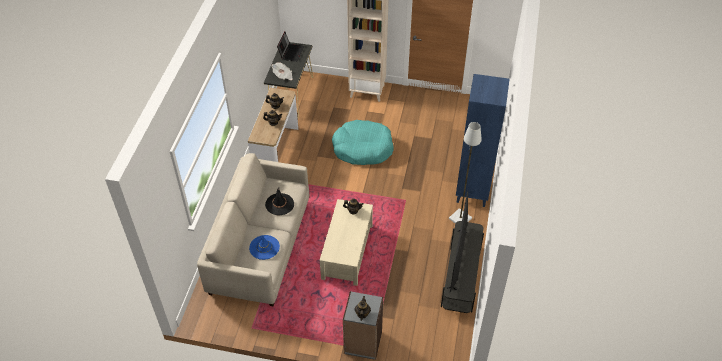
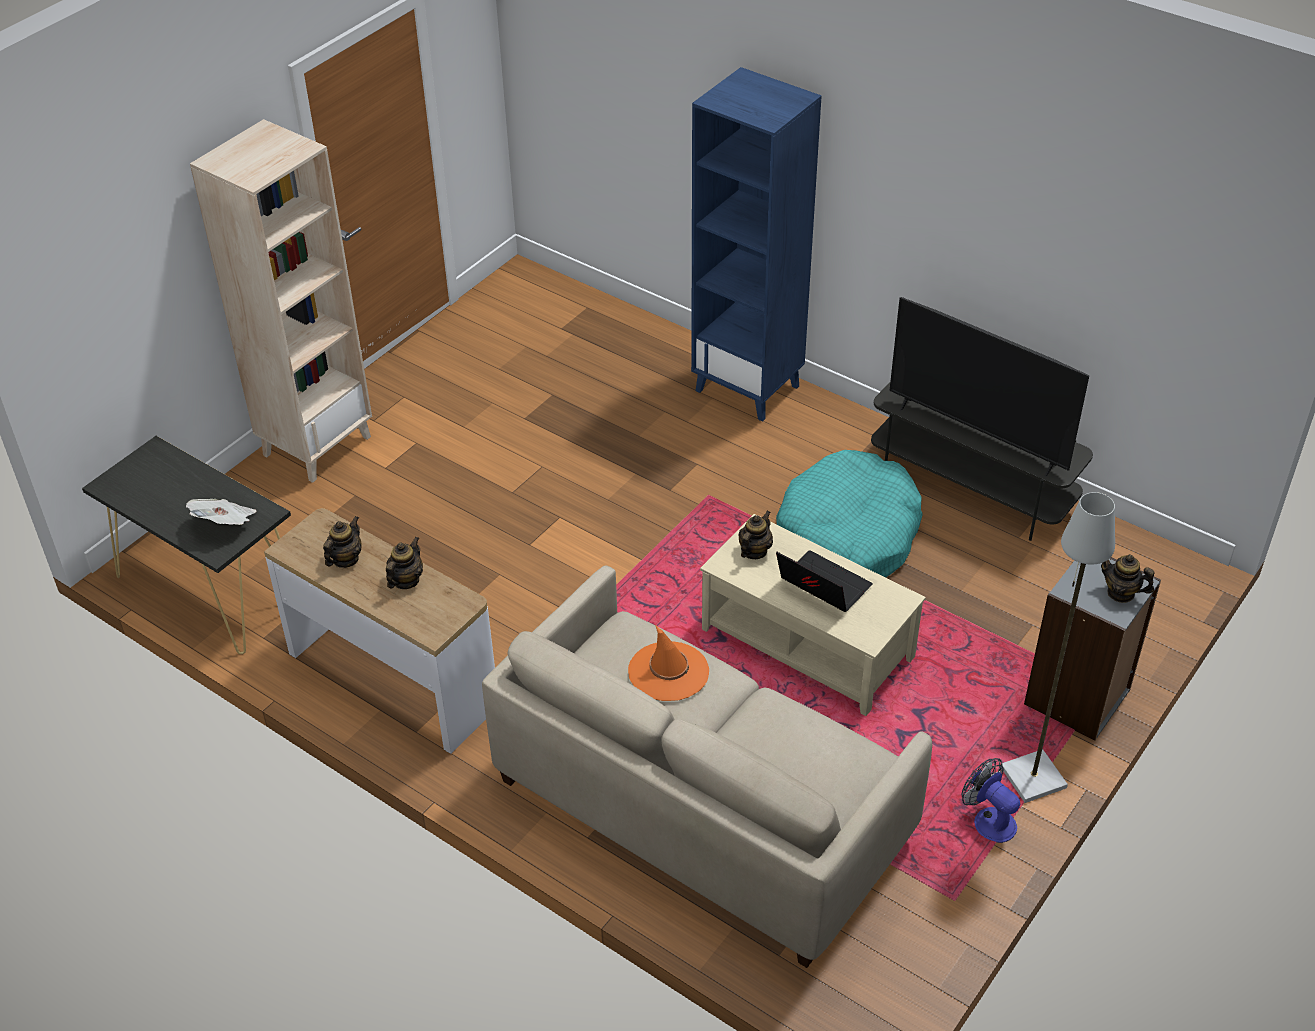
camera: 65 degrees left, 5 degrees down
(264, 247) = (797, 742): blue hat -> none
(279, 204) = (668, 671): black hat -> orange hat
(290, 329) = (988, 820): none -> fan
(291, 52) = (147, 482): laptop -> laptop (821, 586)
(362, 148) = (501, 514): turquoise dog bed -> turquoise dog bed (847, 537)
(459, 218) = (810, 432): grey floor lamp -> grey floor lamp (1033, 779)

